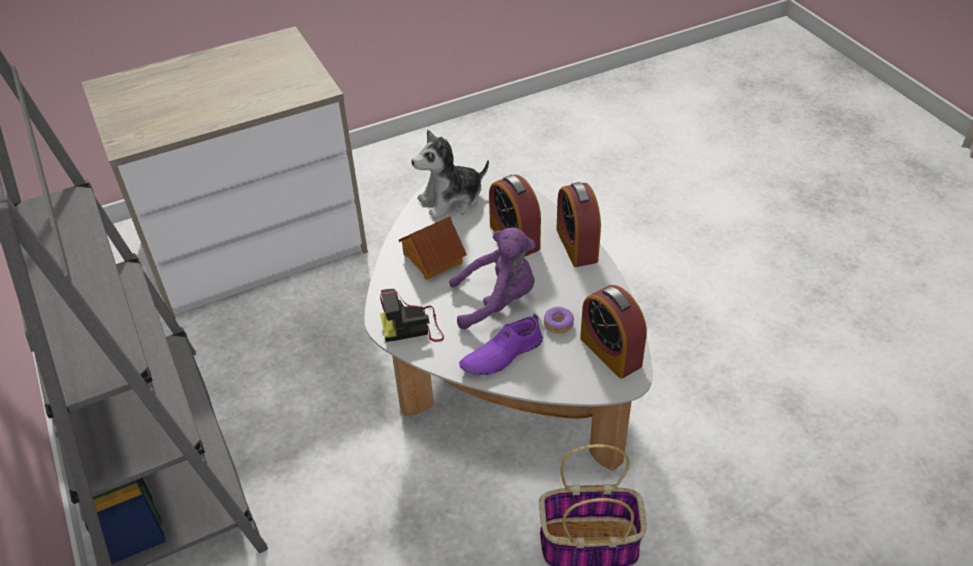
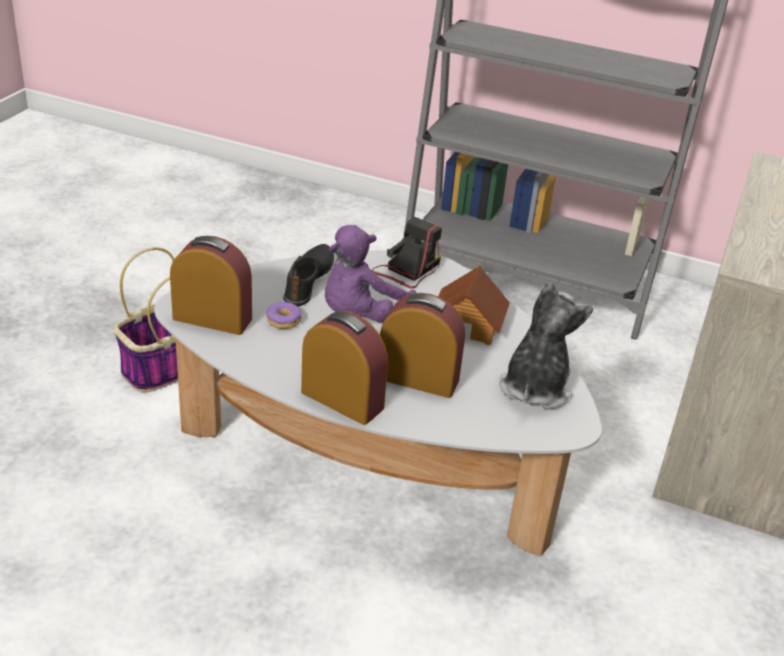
camera: 135 degrees right, 10 degrees down
(501, 355) = (309, 280): purple shoe -> black shoe

